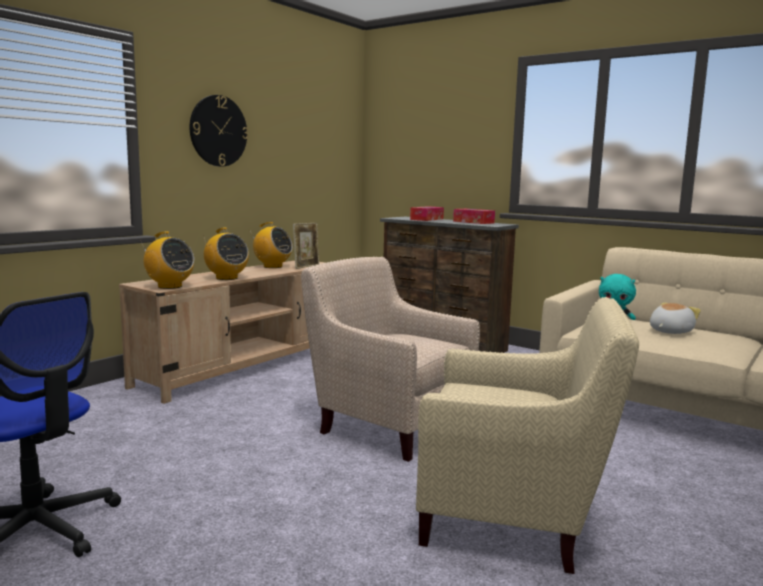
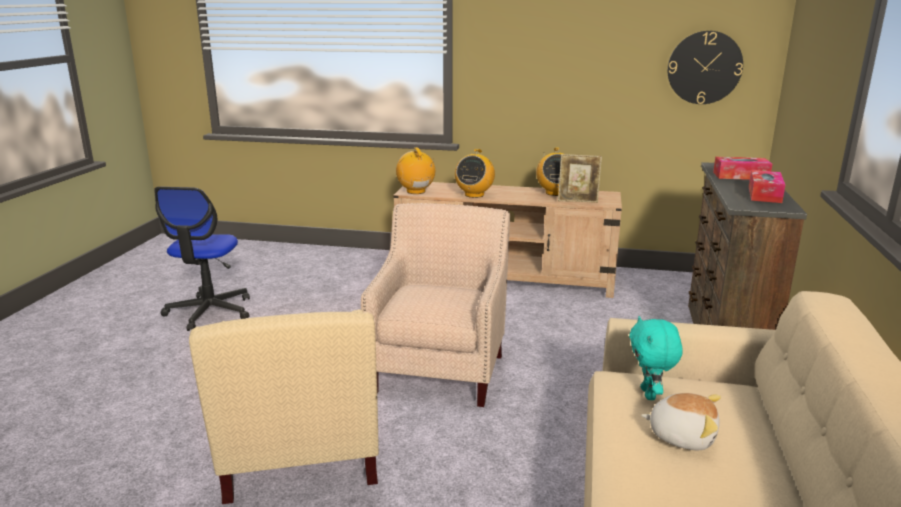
camera: 65 degrees right, 10 degrees up
(169, 286) = (416, 191): radio -> radio turned 150 degrees clockwise
(218, 131) = (539, 50): wall clock -> wall clock (704, 67)

